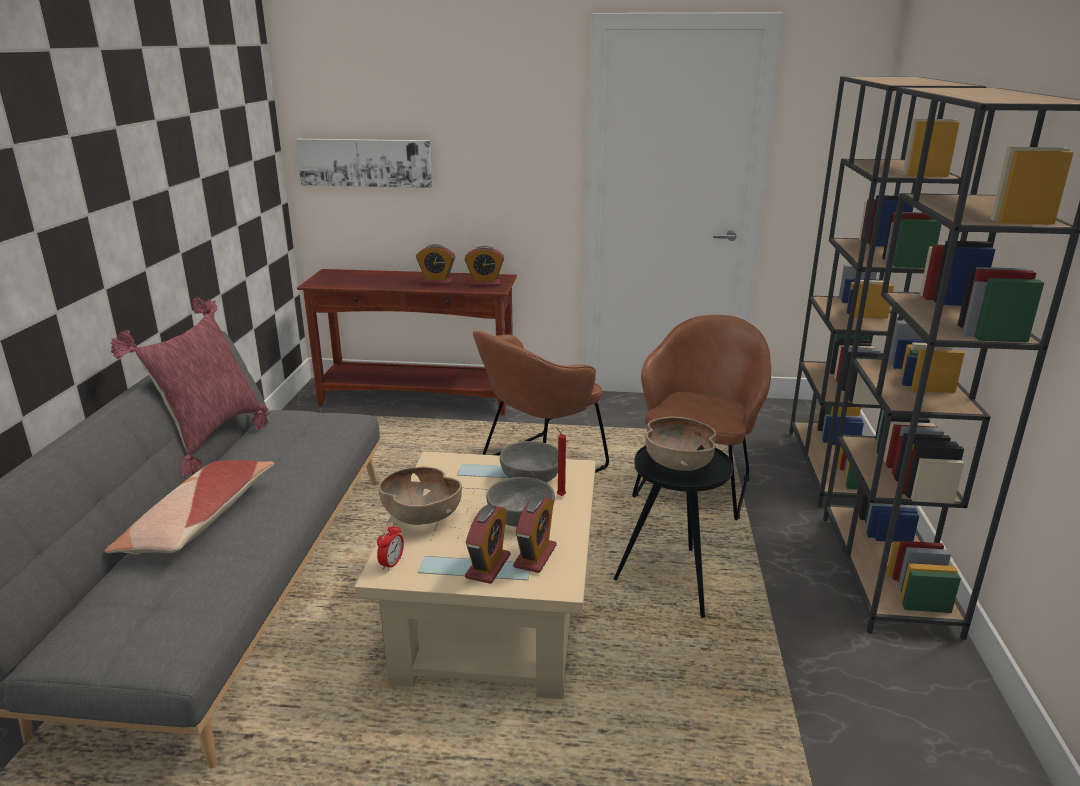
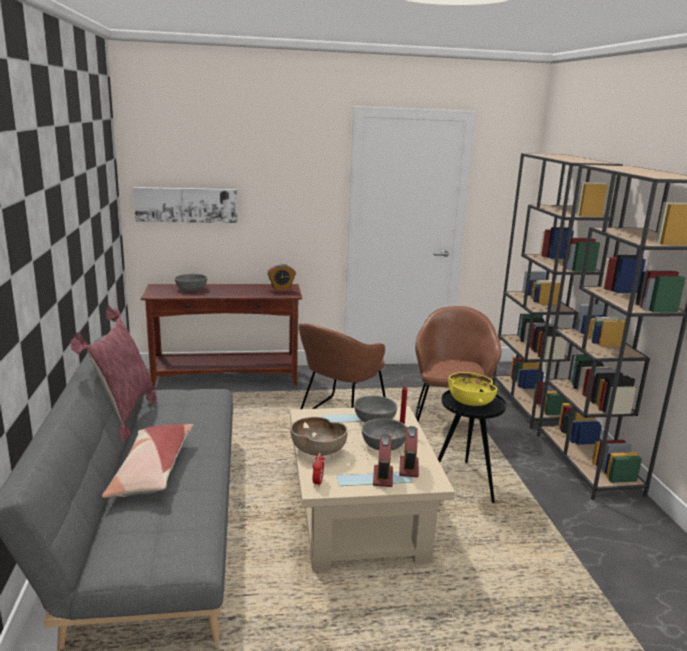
camera: 15 degrees left, 5 degrees down
(368, 277) = (191, 289): none -> grey bowl
(436, 282) = (245, 291): alarm clock -> none
(678, 464) = (469, 402): brown bowl -> yellow bowl

